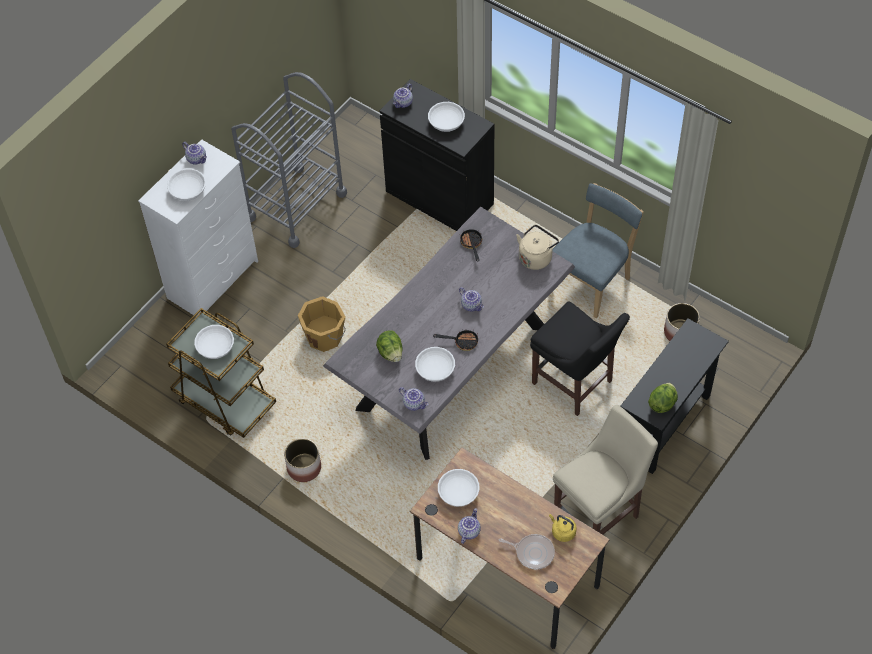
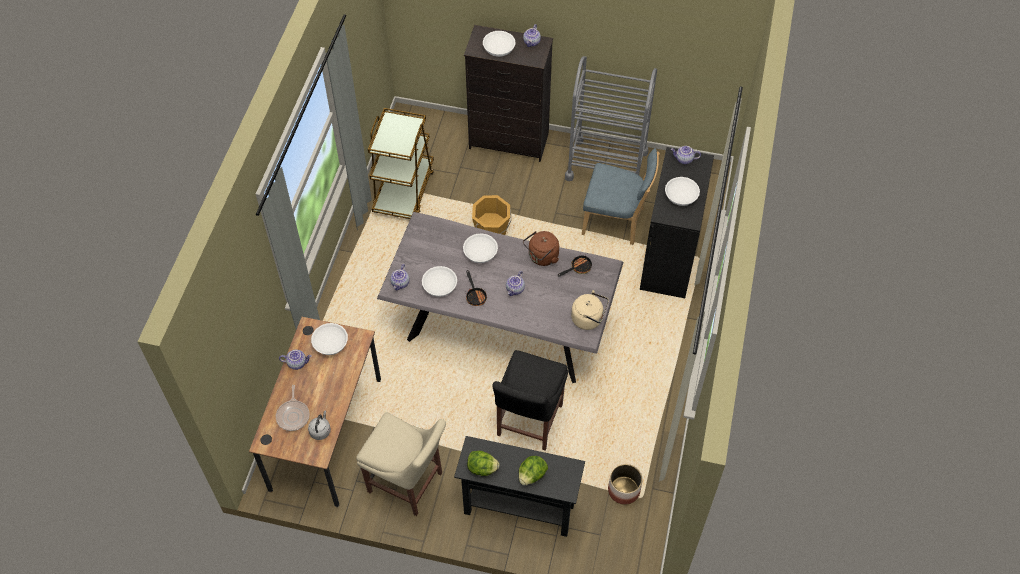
camera: 65 degrees right, 0 degrees up
(214, 279) = (509, 141): white dresser -> black dresser
(215, 347) = (397, 138): white bowl -> white bowl (480, 253)
(304, 467) = (367, 262): planter -> none
(390, 353) = (442, 250): lettuce -> lettuce (531, 475)
(443, 269) = (542, 257): none -> brown kettle
(562, 532) = (320, 430): yellow kettle -> grey kettle
(592, 282) = (642, 401): blue chair -> blue chair (616, 222)

